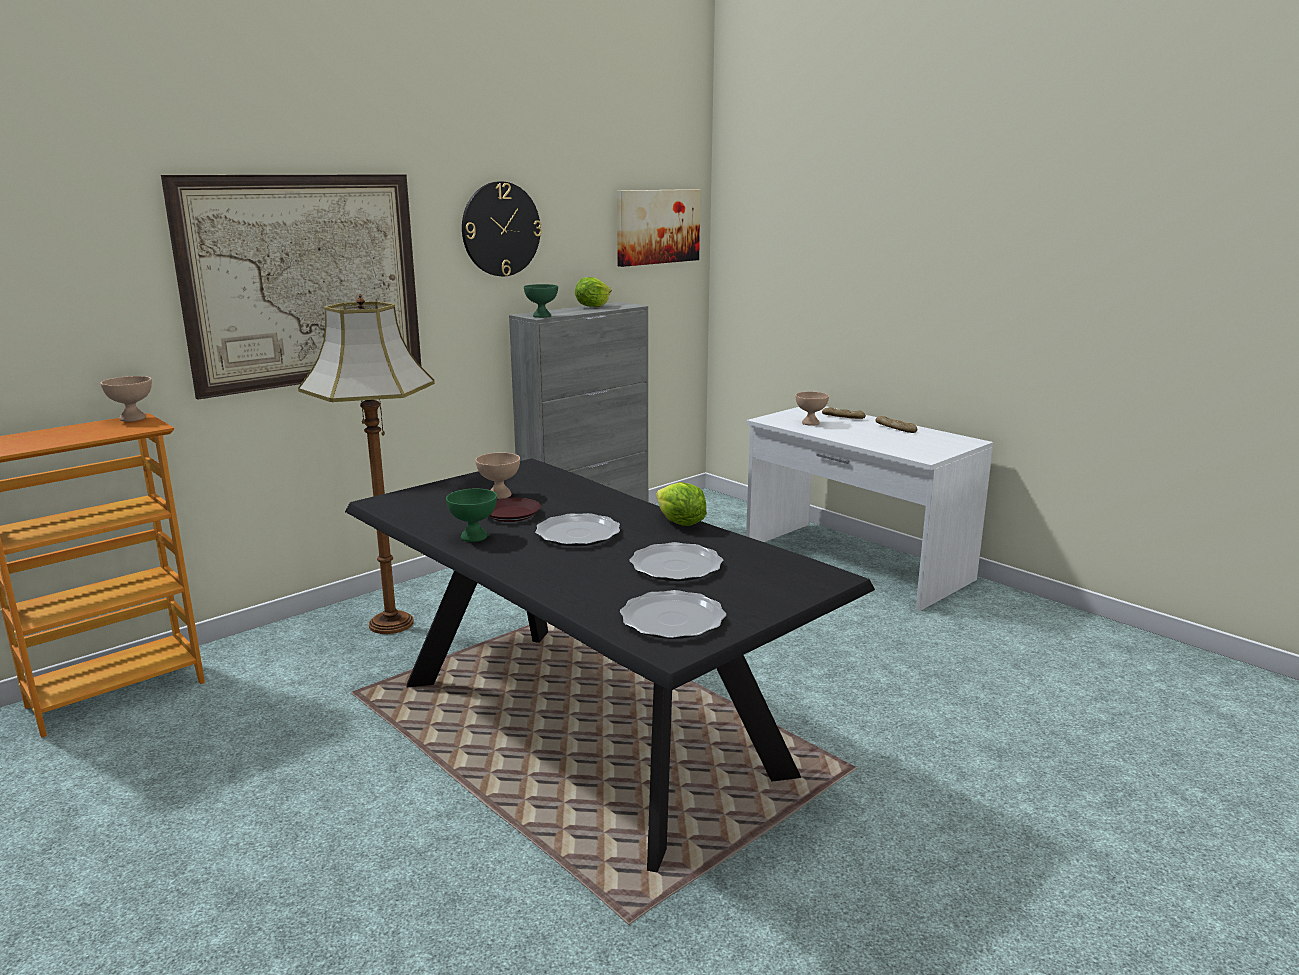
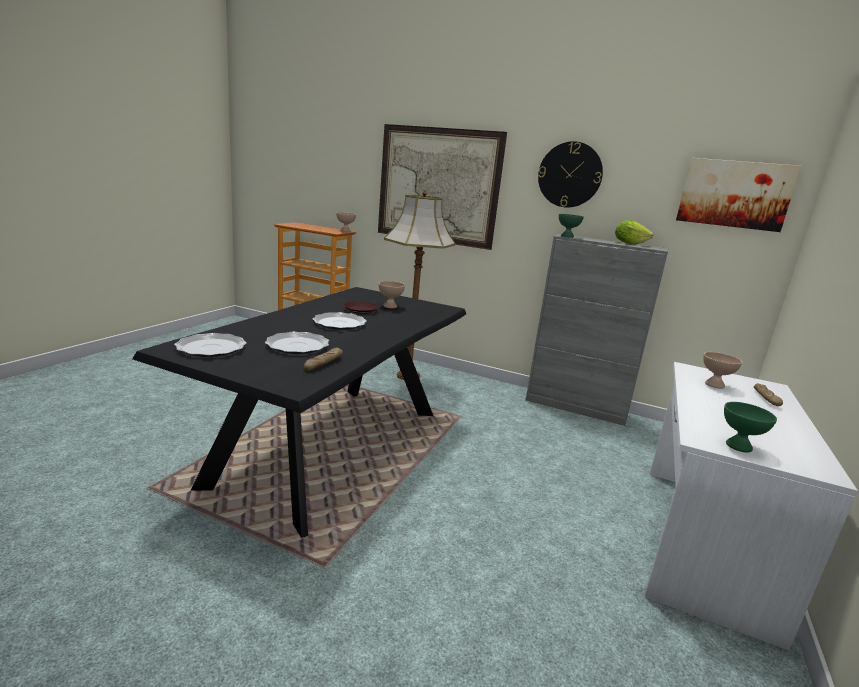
camera: 65 degrees right, 0 degrees up
(473, 537) = (321, 306): green bowl -> green bowl (738, 446)
(680, 523) = (376, 344): lettuce -> none
(895, 428) = (781, 425): bread -> bread (323, 363)

